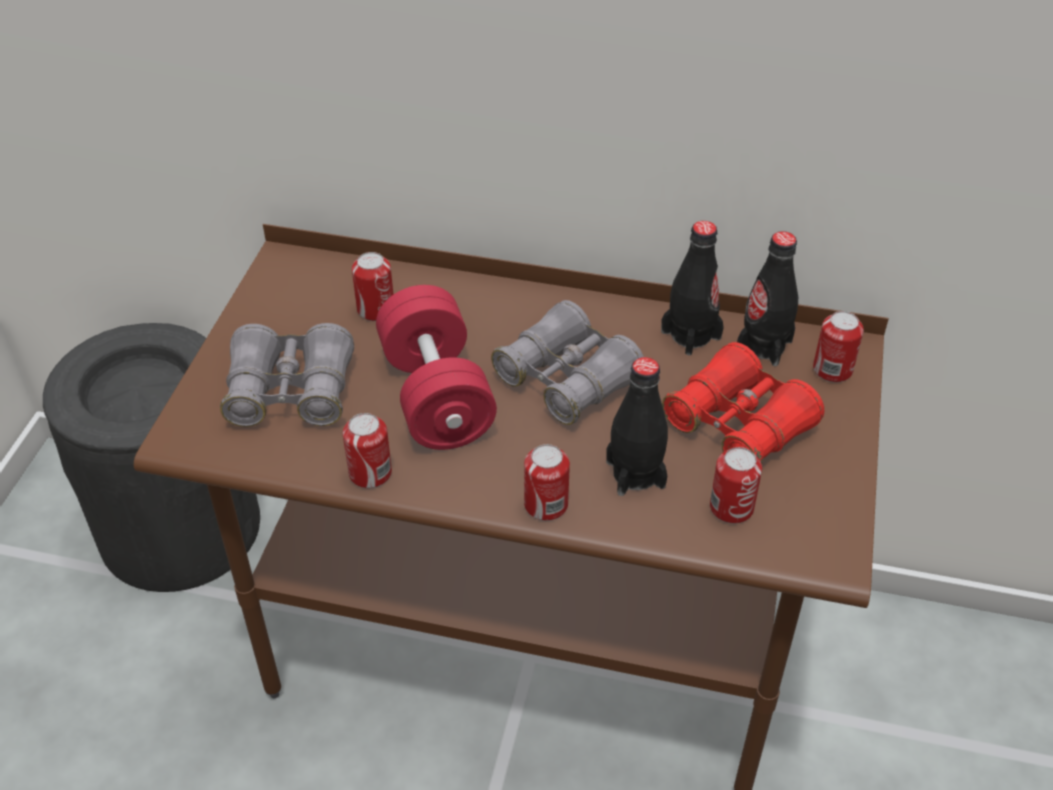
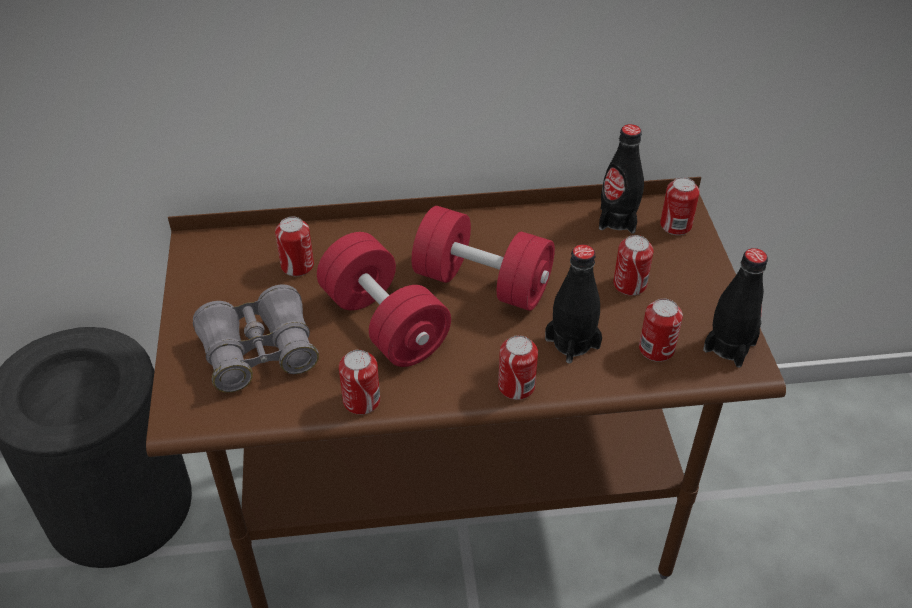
camera: 20 degrees left, 0 degrees up
(567, 379) = (482, 283): grey binoculars -> red dumbbell
(691, 335) = (559, 225): black bottle -> black bottle (729, 347)
(739, 425) = (629, 284): red binoculars -> can

